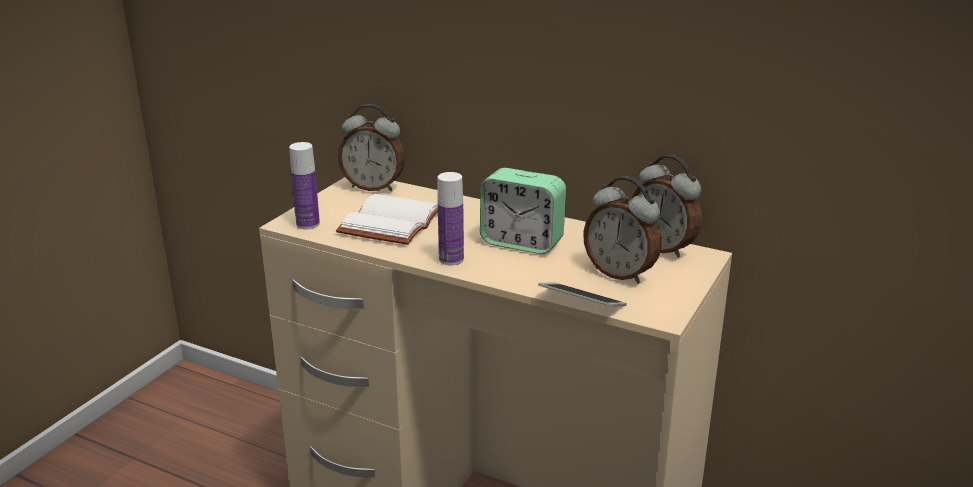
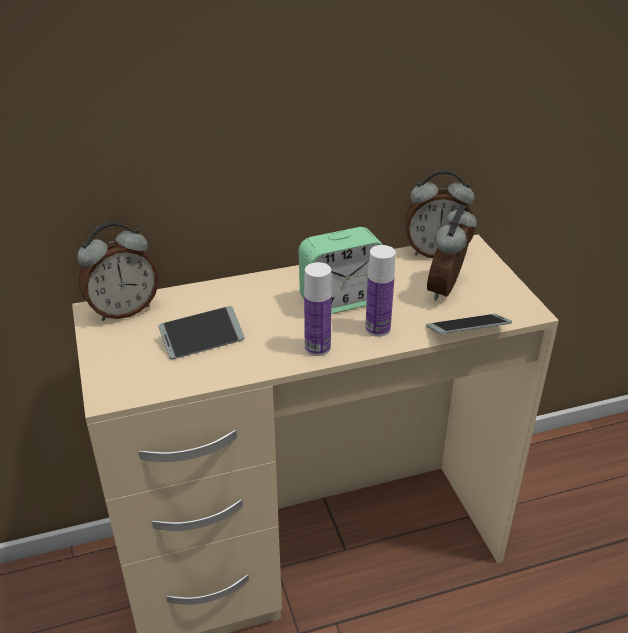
camera: 45 degrees left, 10 degrees up
(308, 224) = (131, 385): bottle -> bottle (377, 329)
(389, 221) = (202, 339): white book -> phone
(620, 273) = (447, 290): alarm clock -> alarm clock turned 120 degrees clockwise

